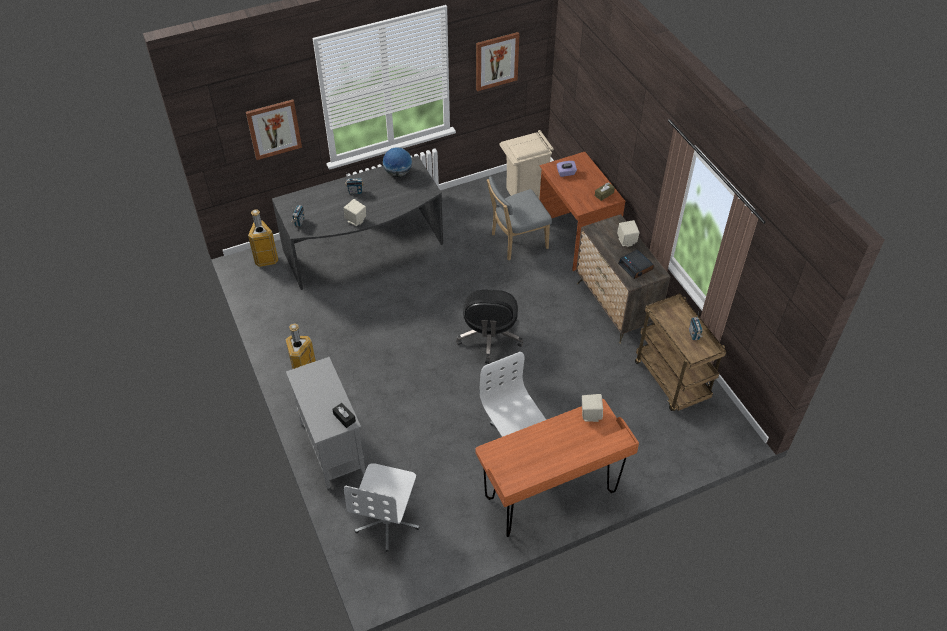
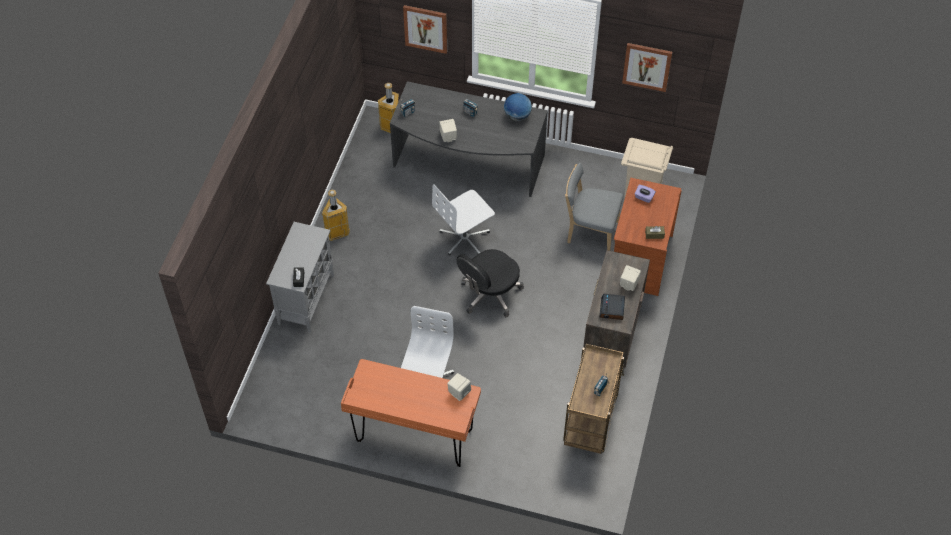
camera: 40 degrees right, 5 degrees up
(387, 521) = (294, 374): white office chair -> white office chair (465, 238)

